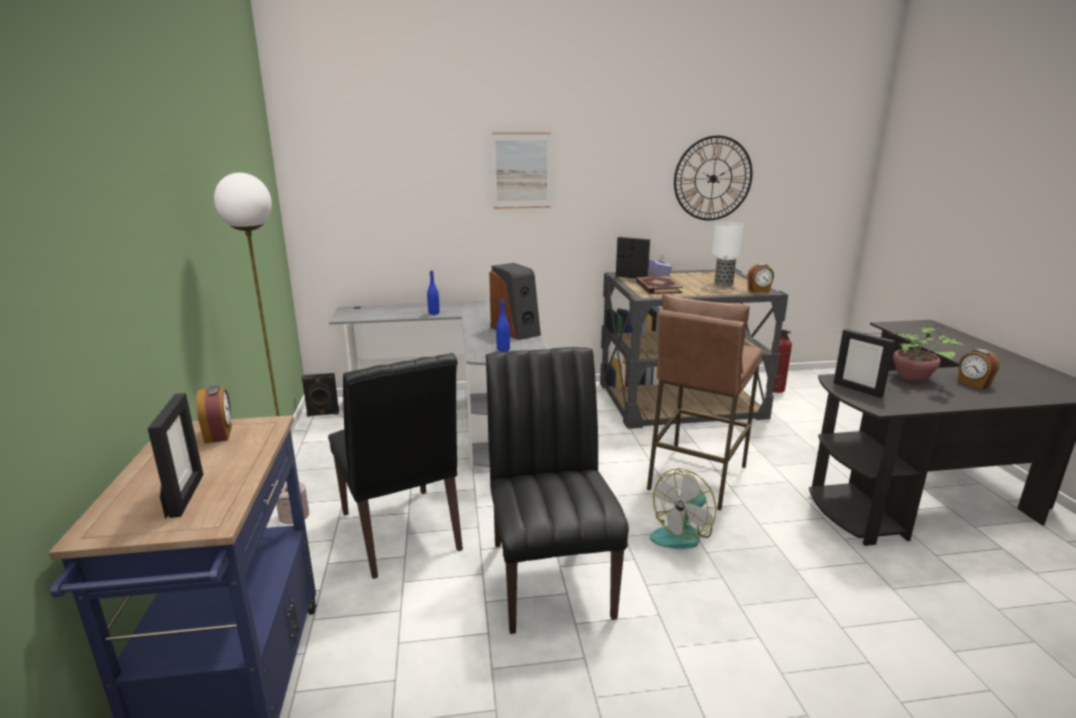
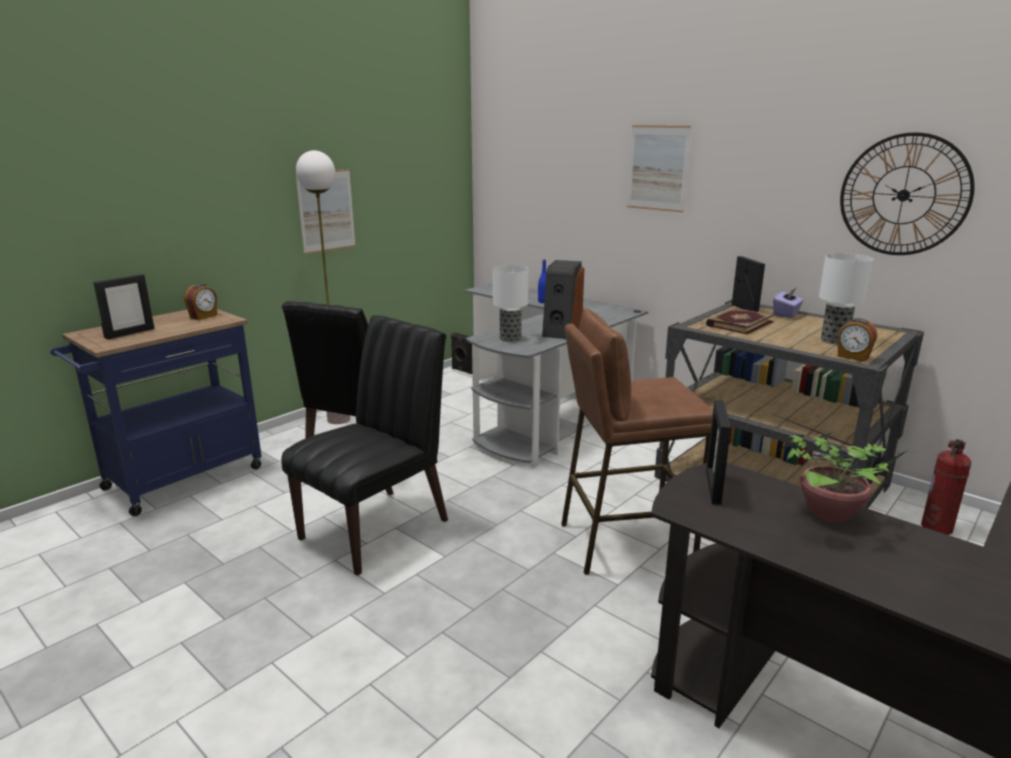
camera: 50 degrees right, 0 degrees up
(217, 254) = (326, 211): none -> picture
(503, 349) = (510, 339): blue bottle -> table lamp
(682, 533) = (515, 566): fan -> none
(973, 383) = (911, 560): alarm clock -> none

